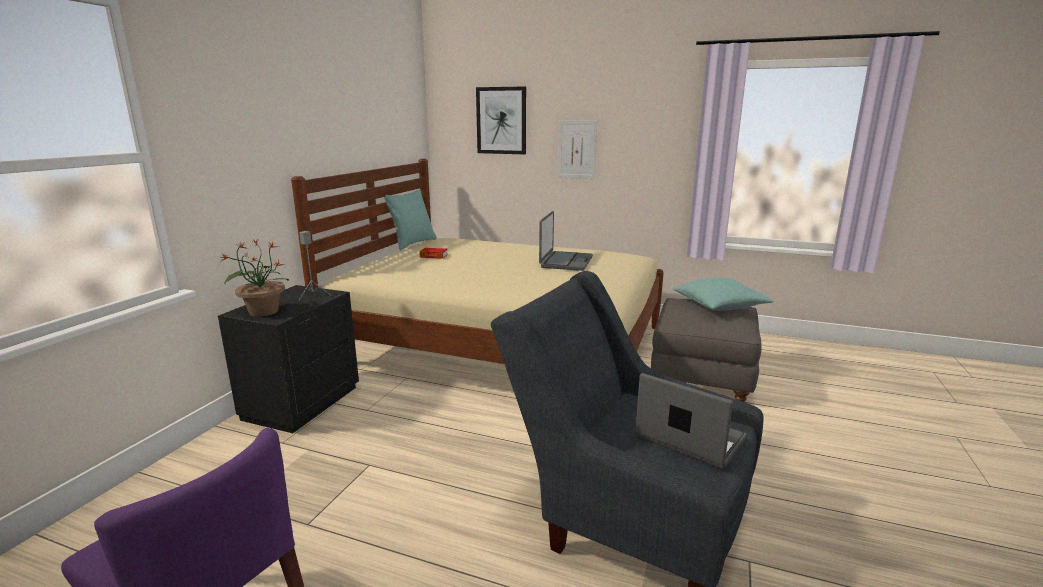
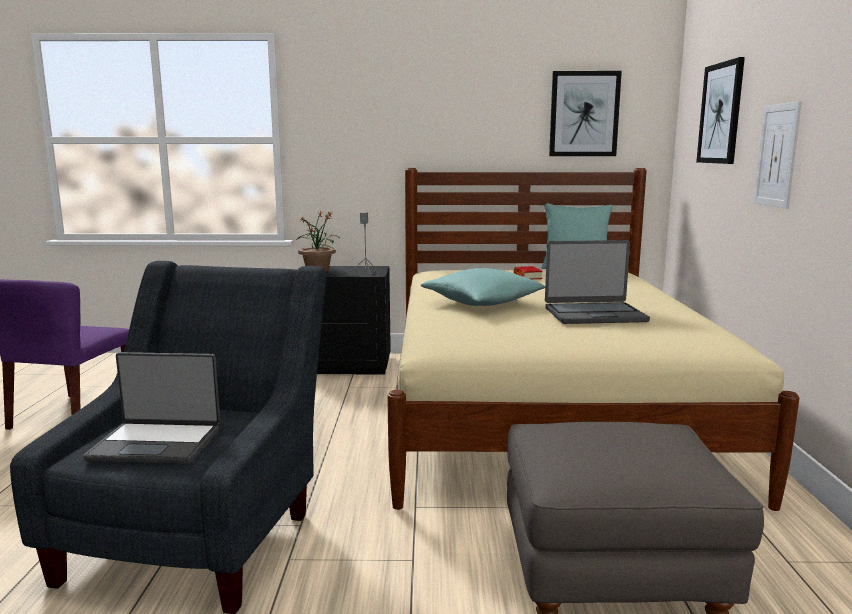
camera: 70 degrees right, 5 degrees down
(389, 117) = (584, 114): none -> picture
(689, 439) = (157, 444): laptop -> laptop turned 75 degrees clockwise
(720, 306) = (658, 452): turquoise pillow -> turquoise pillow (482, 303)

